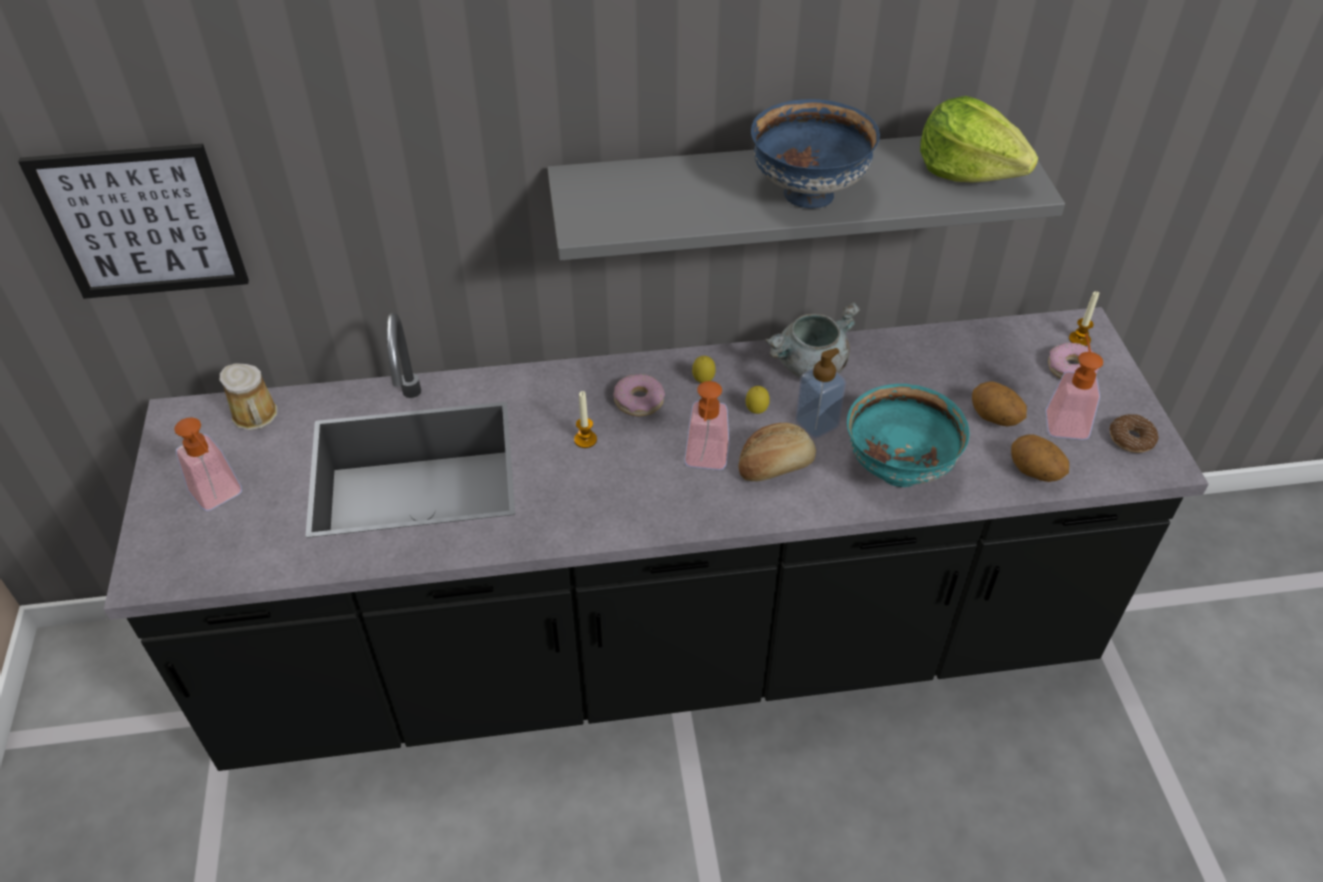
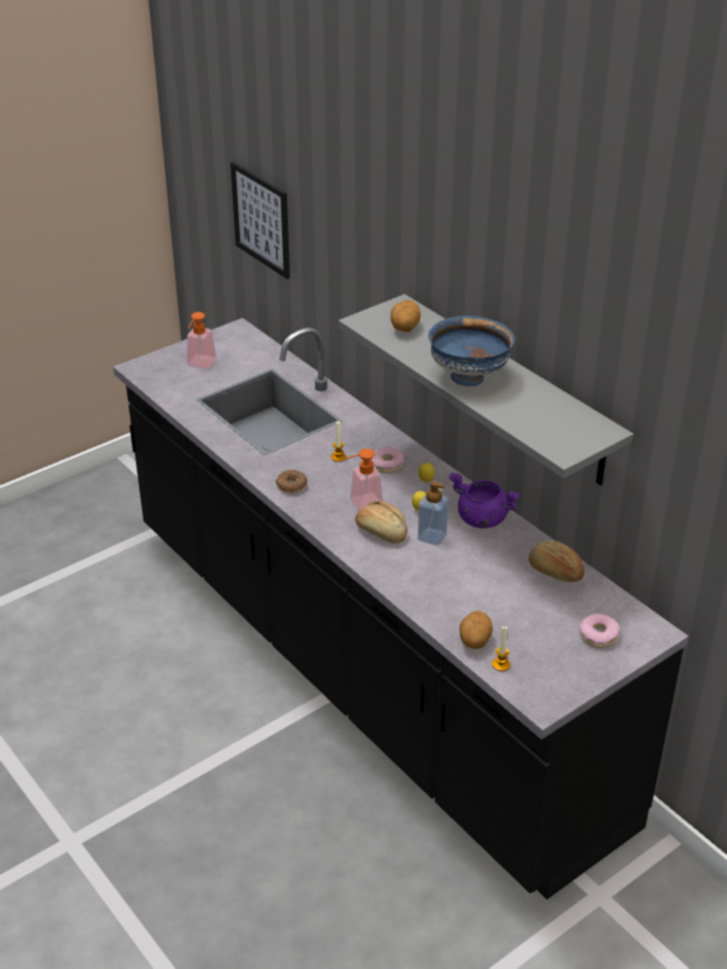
camera: 60 degrees right, 10 degrees down
(256, 417) = (258, 351): mug -> none
(810, 367) = (481, 519): grey cooking pot -> purple cooking pot
(897, 470) = (421, 581): turquoise bowl -> none
(945, 353) = (554, 572): none -> bread
(968, 170) = (558, 425): lettuce -> none
(994, 419) = (509, 611): potato -> potato (404, 329)
(1065, 419) = (542, 644): soap dispenser -> none
(1079, 339) = (636, 632): candle -> candle (501, 665)
(1131, 439) = (552, 681): donut -> donut (291, 485)

